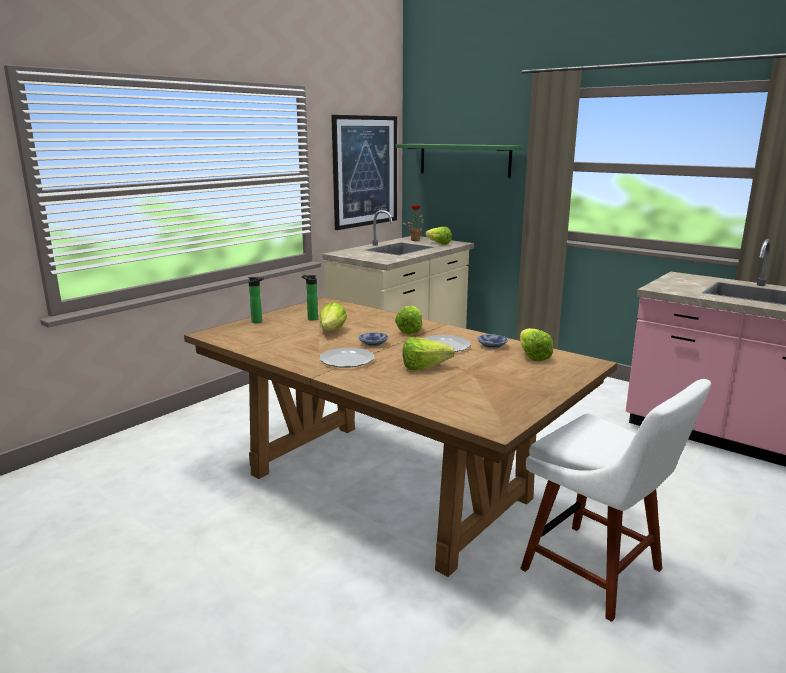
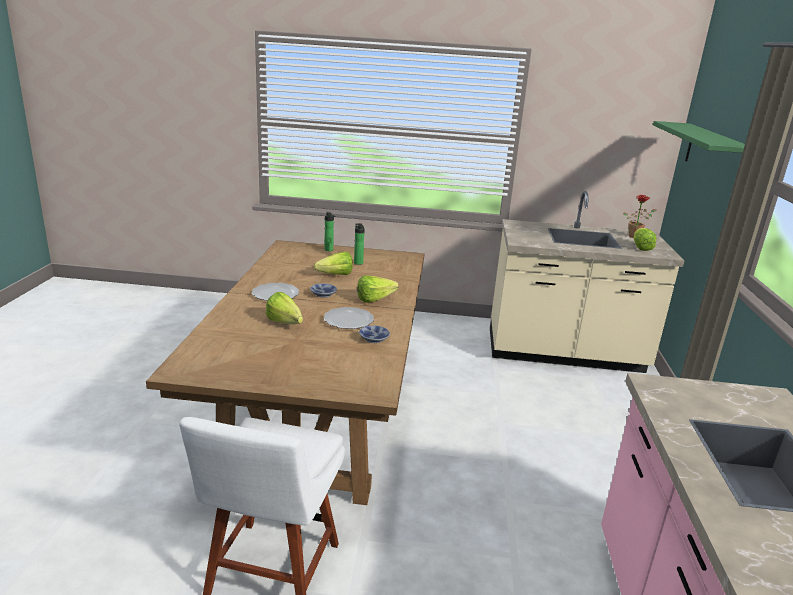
camera: 55 degrees right, 5 degrees up
(365, 171) = (608, 146): picture -> none
(532, 355) = (367, 360): lettuce -> none

